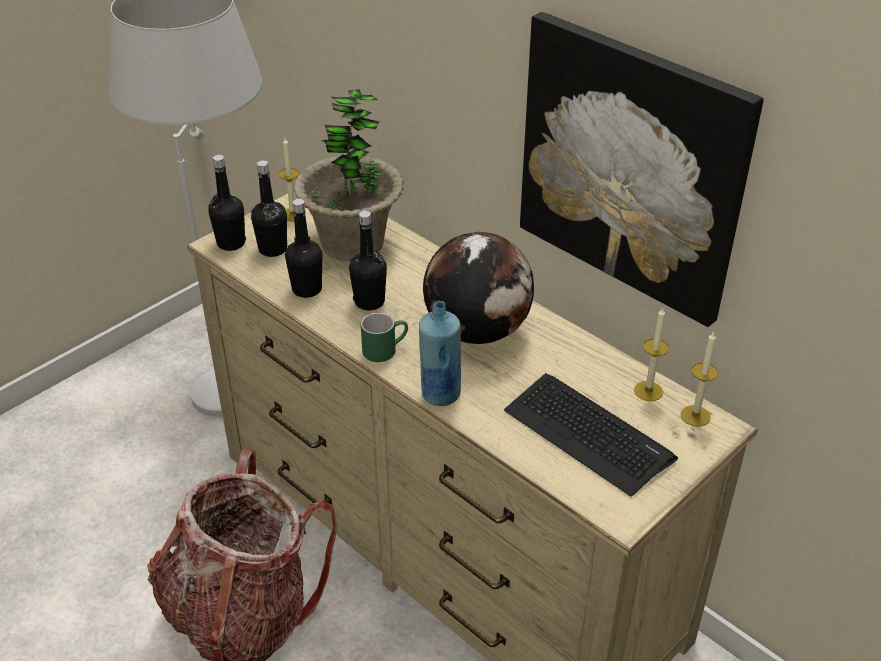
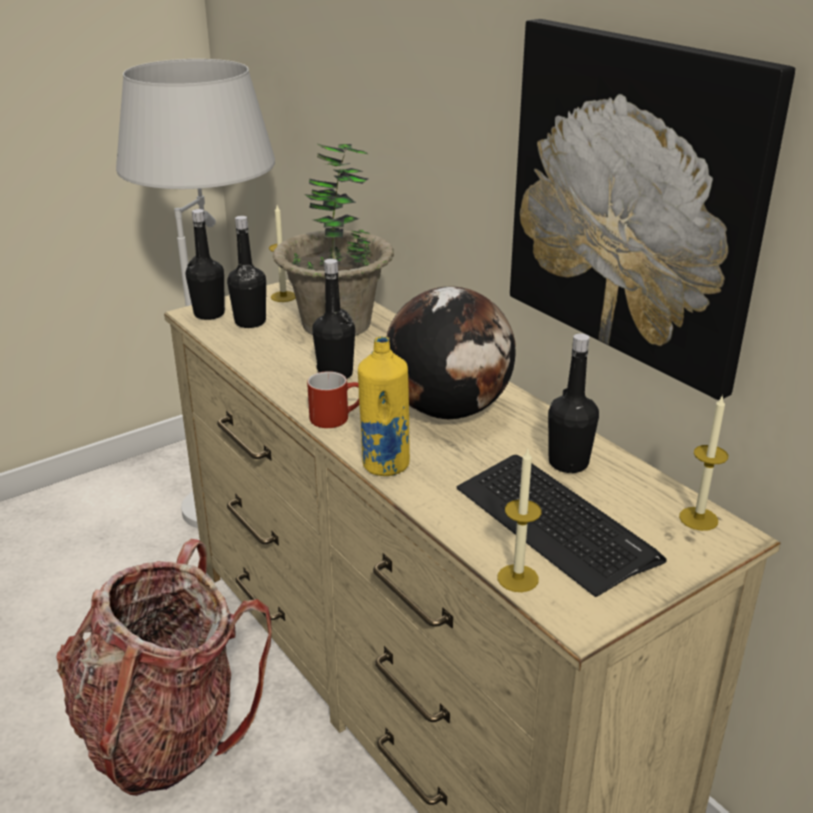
camera: 10 degrees right, 10 degrees down
(307, 289) = (271, 357): black bottle -> black bottle (568, 463)
(385, 349) = (336, 417): green mug -> red mug
(440, 394) = (385, 465): blue bottle -> yellow bottle
(648, 391) = (642, 487): candle -> candle (517, 578)

